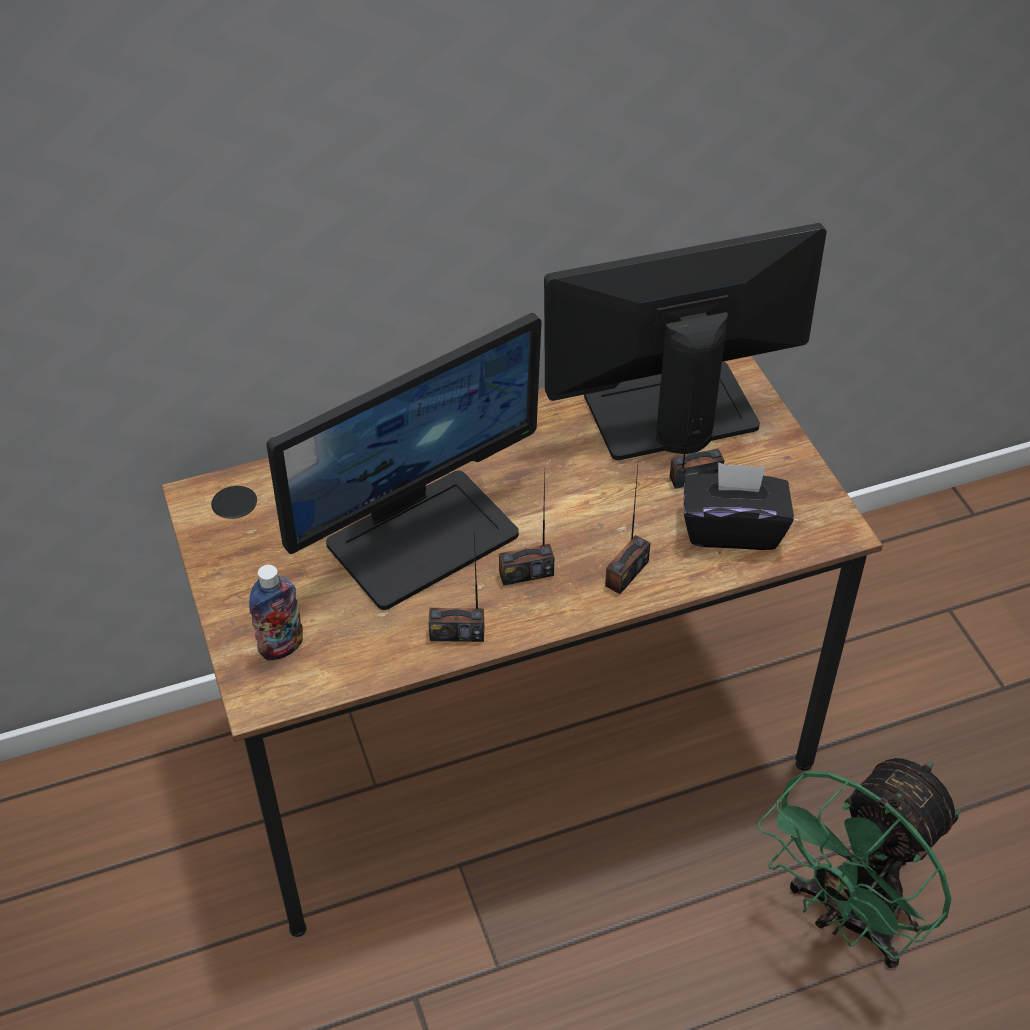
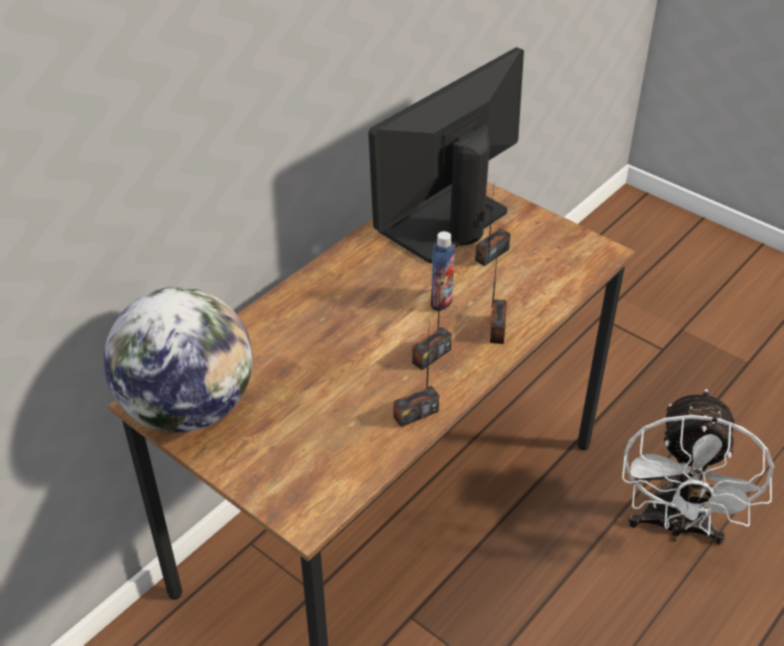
camera: 30 degrees left, 5 degrees down
(233, 522) = (188, 408): none -> globe
(281, 646) = (295, 477): bottle -> bottle (441, 301)
(421, 536) = (338, 361): monitor -> none
(732, 529) = (540, 276): black tissue box -> none
(848, 918) = (675, 527): green fan -> white fan

